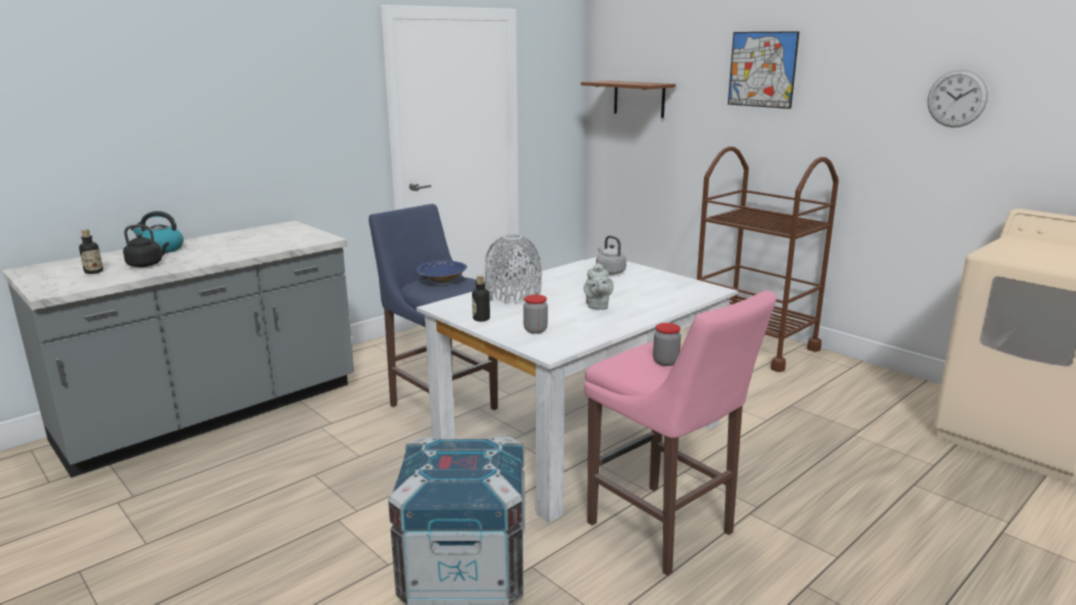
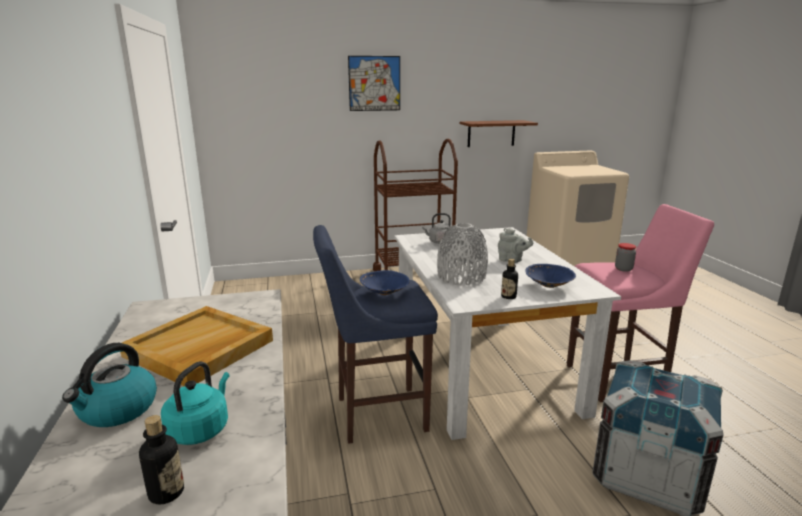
camera: 60 degrees left, 0 degrees up
(147, 264) = (200, 429): black kettle -> turquoise kettle
(236, 245) = (199, 349): none -> beige tray
(535, 330) = (548, 286): jar -> blue bowl
(639, 98) = (260, 112): brown shelf -> brown shelf (491, 133)
(957, 98) = (499, 96): wall clock -> none

